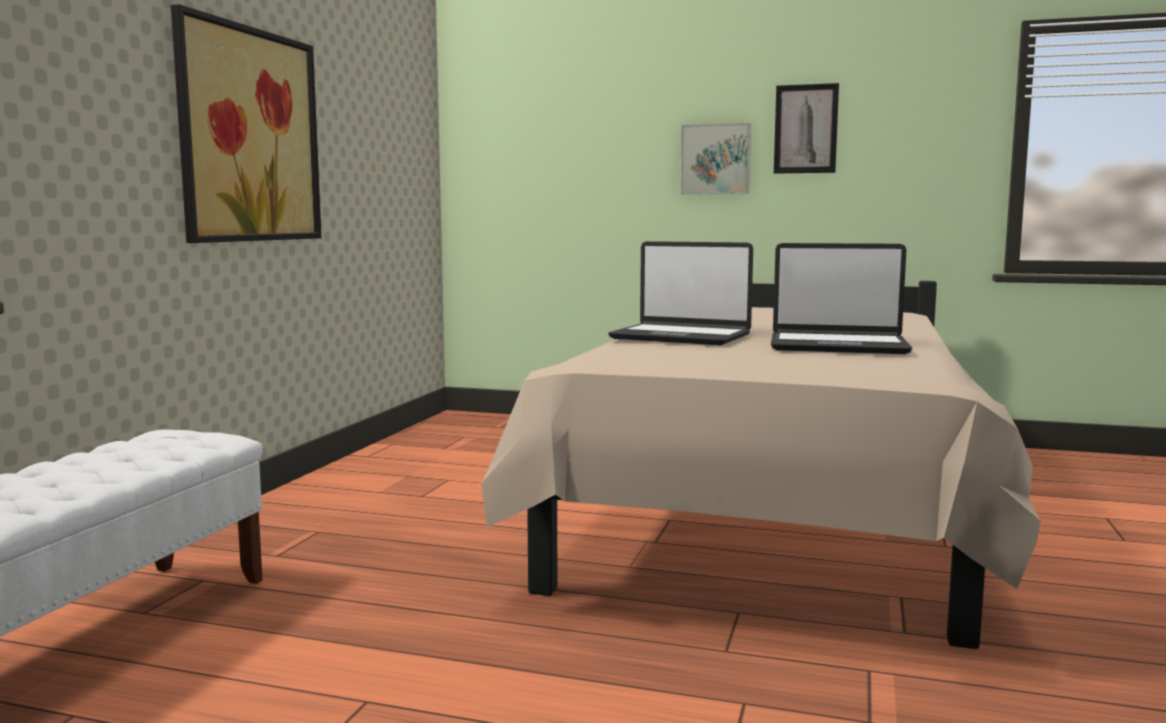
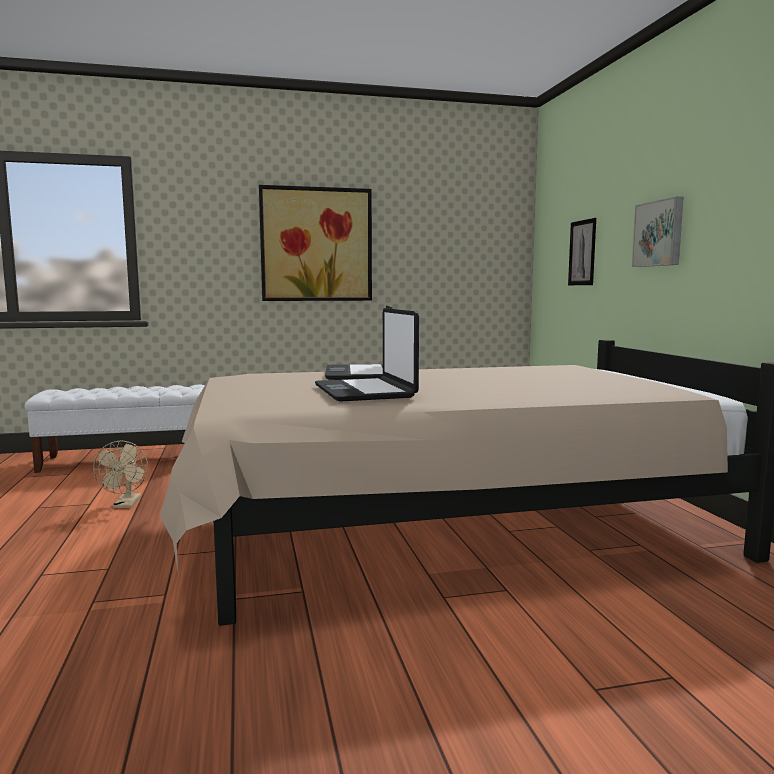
camera: 60 degrees right, 0 degrees up
(428, 667) = (126, 505): none -> beige fan
(805, 129) = (722, 195): picture -> picture (582, 253)

